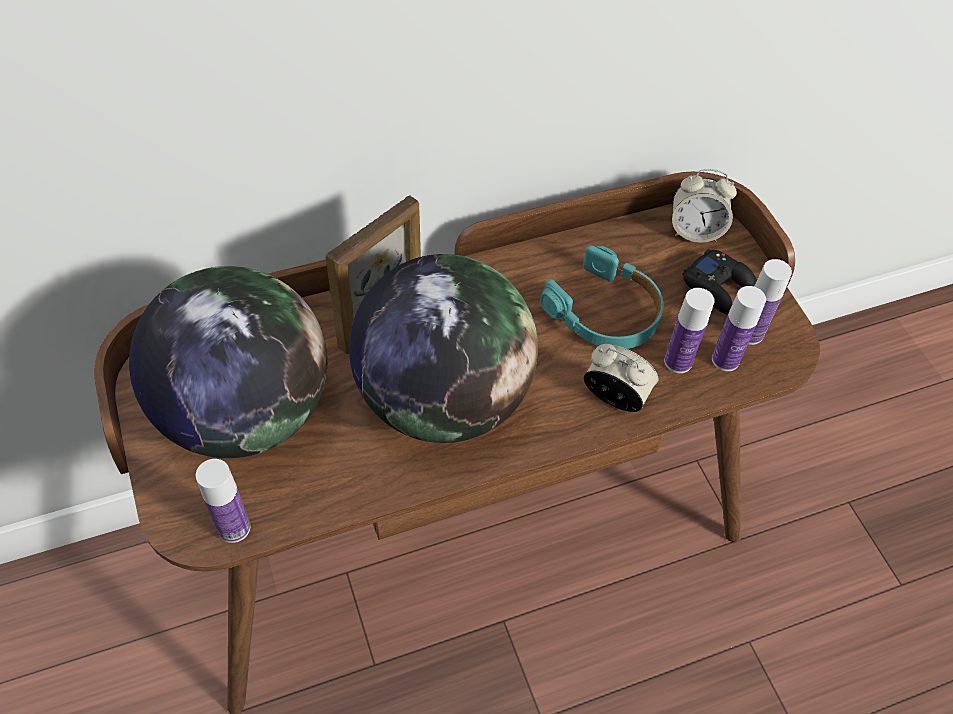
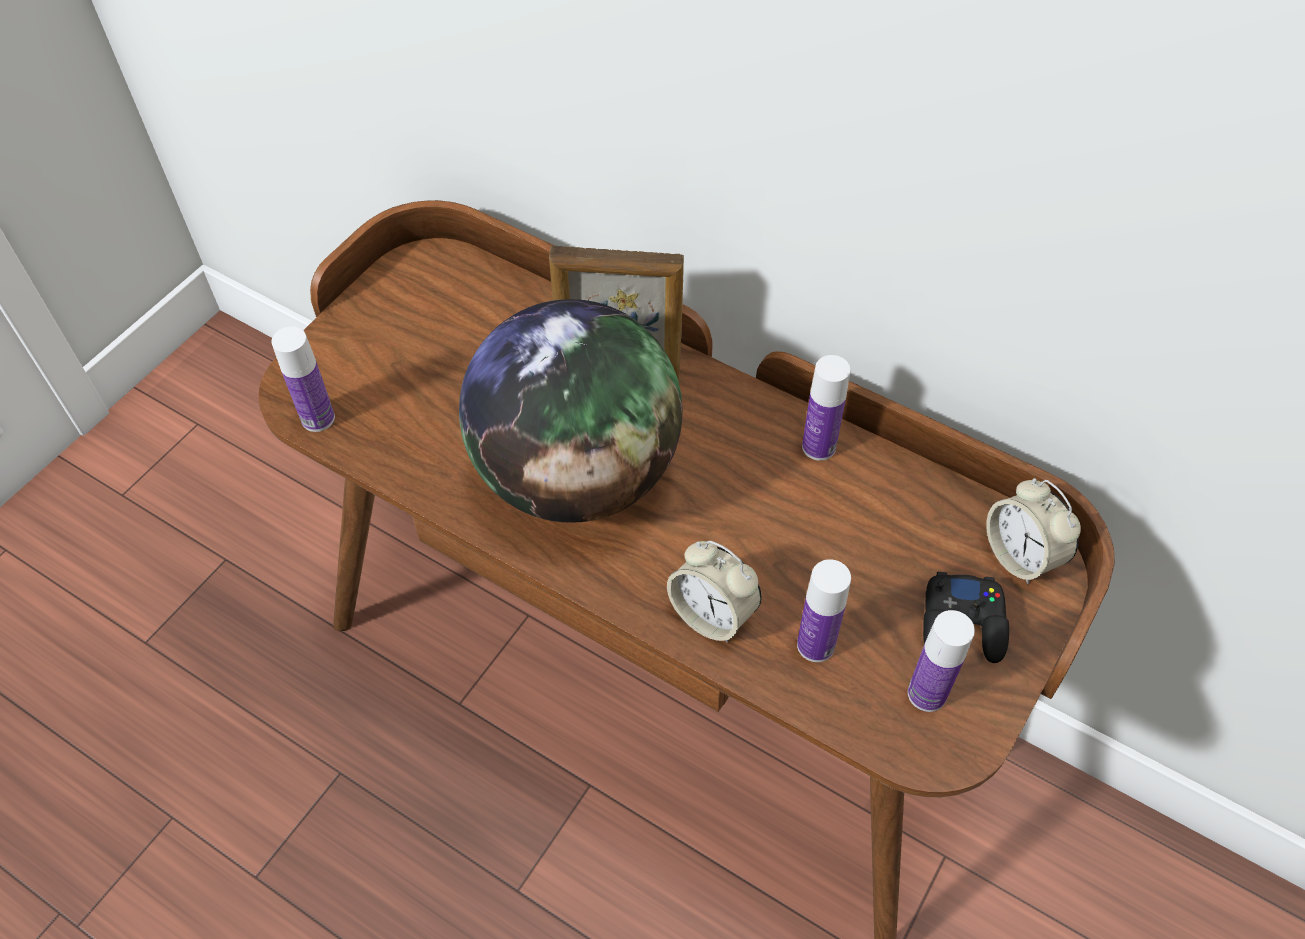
camera: 55 degrees right, 0 degrees up
(245, 412) = (435, 347): globe -> none
(605, 312) = (815, 540): turquoise headphones -> none
(615, 397) = (712, 614): alarm clock -> alarm clock turned 135 degrees clockwise
(725, 360) = (864, 690): bottle -> bottle (818, 447)

